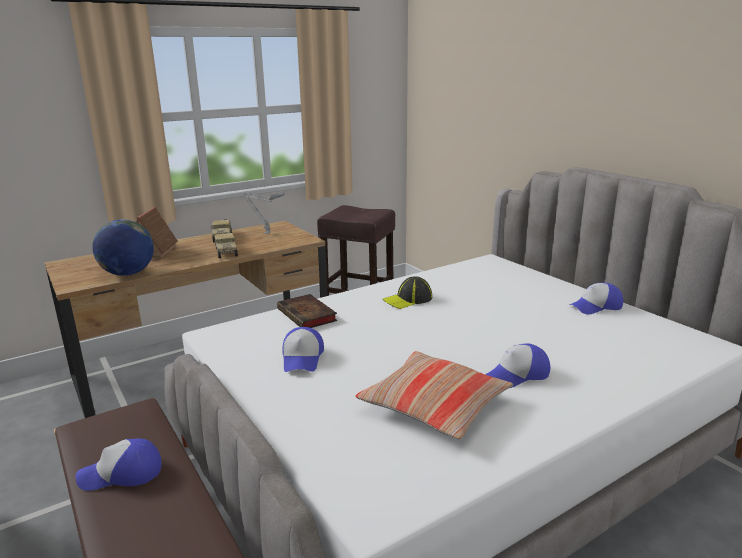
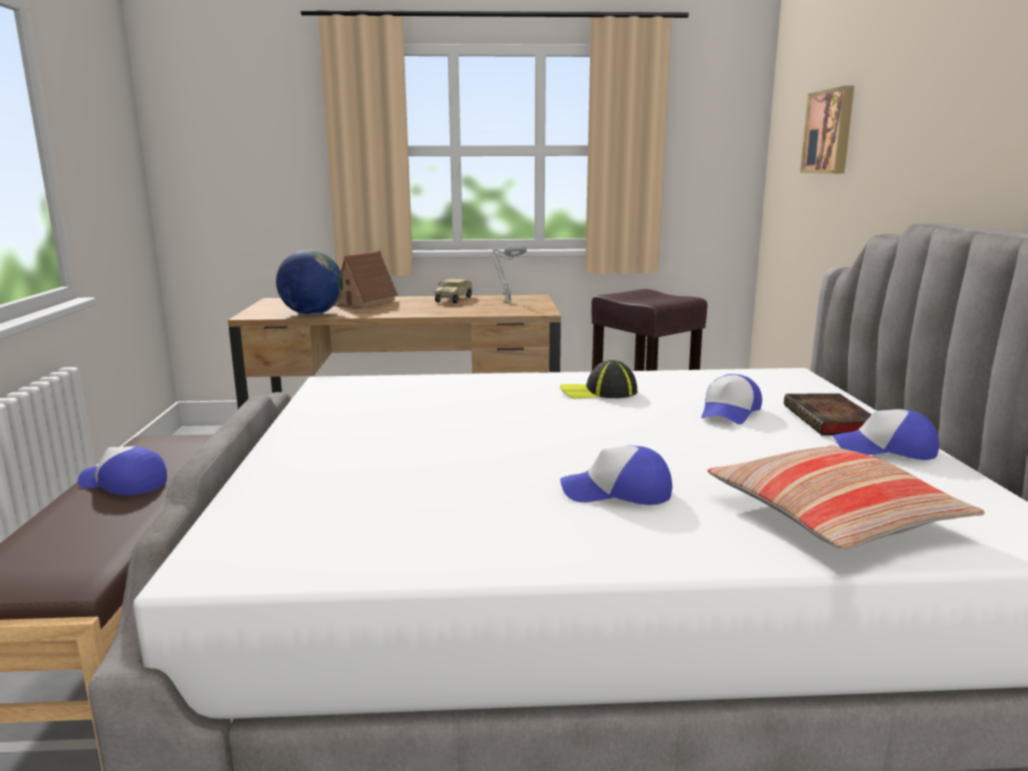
camera: 30 degrees right, 5 degrees down
(226, 251) = (435, 310): toy truck -> none
(302, 358) = (383, 418): cap -> cap (729, 412)
(308, 316) = (453, 385): book -> book (831, 421)
(434, 405) = (452, 493): pillow -> pillow (833, 516)
(471, 98) = (830, 132): none -> picture

